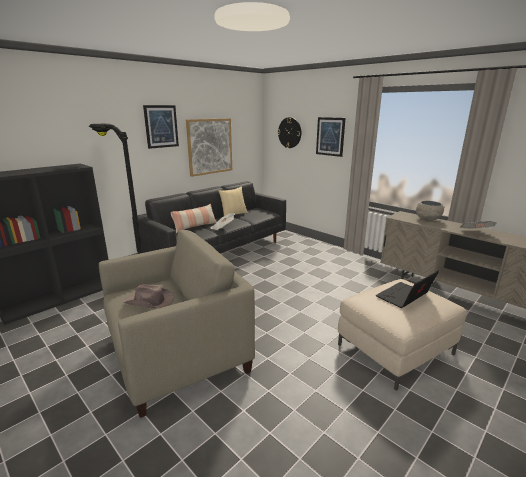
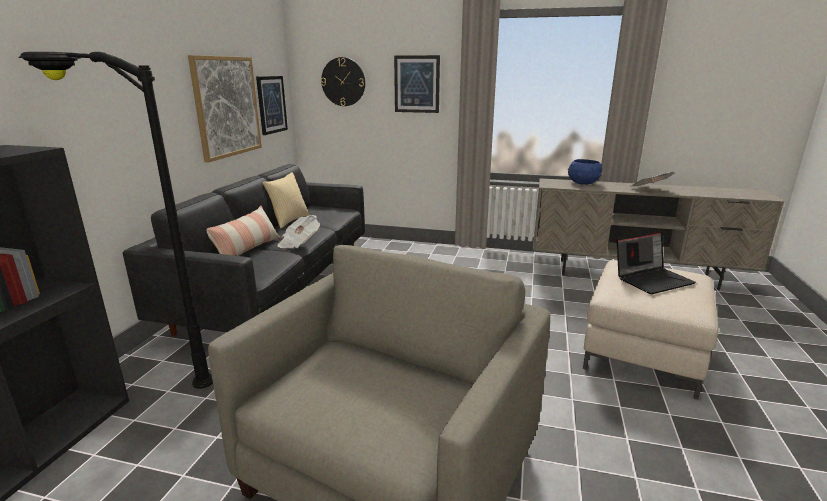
camera: 30 degrees left, 0 degrees up
(149, 301) = (364, 390): brown hat -> none
(161, 126) = (150, 66): picture -> picture (271, 104)
(404, 297) = (652, 279): laptop -> laptop turned 135 degrees counterclockwise
(428, 219) = (583, 183): grey bowl -> blue bowl

